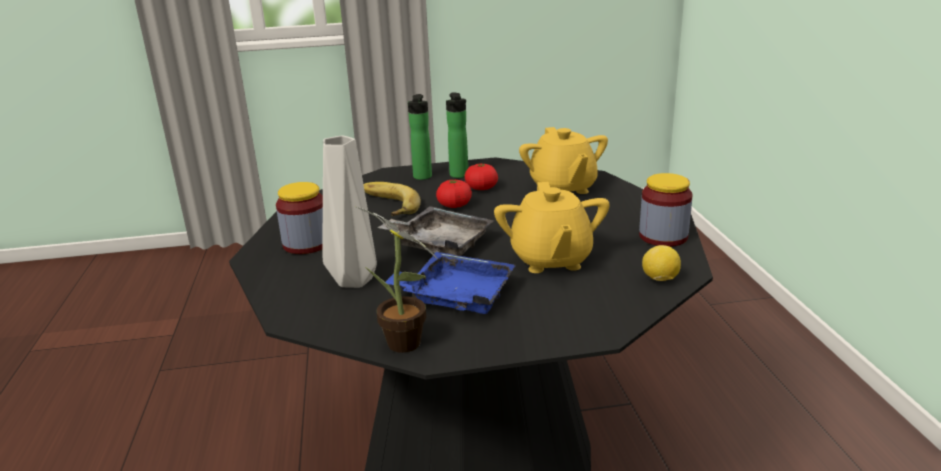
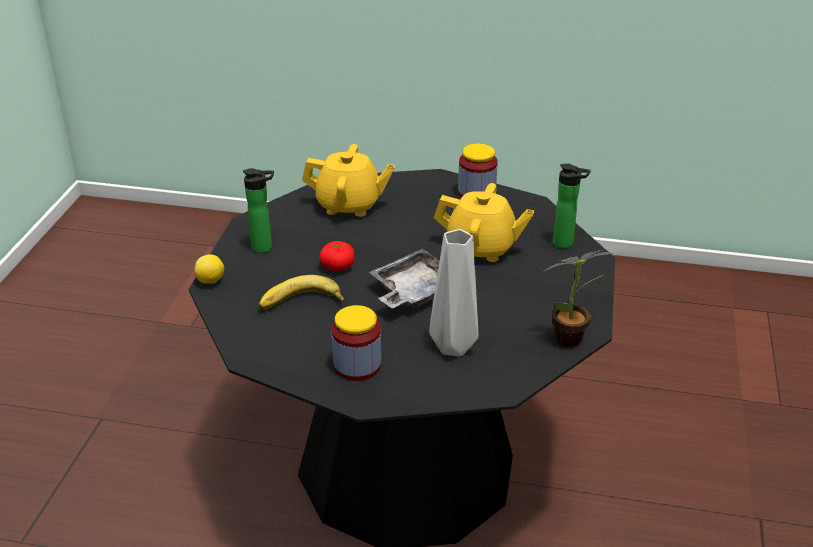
camera: 70 degrees left, 10 degrees up
(422, 177) = (247, 270): bottle -> bottle (566, 244)
(456, 296) = (512, 302): blue tray -> none
(481, 188) = (309, 243): tomato -> none
(660, 279) = (539, 216): lemon -> lemon (211, 281)

